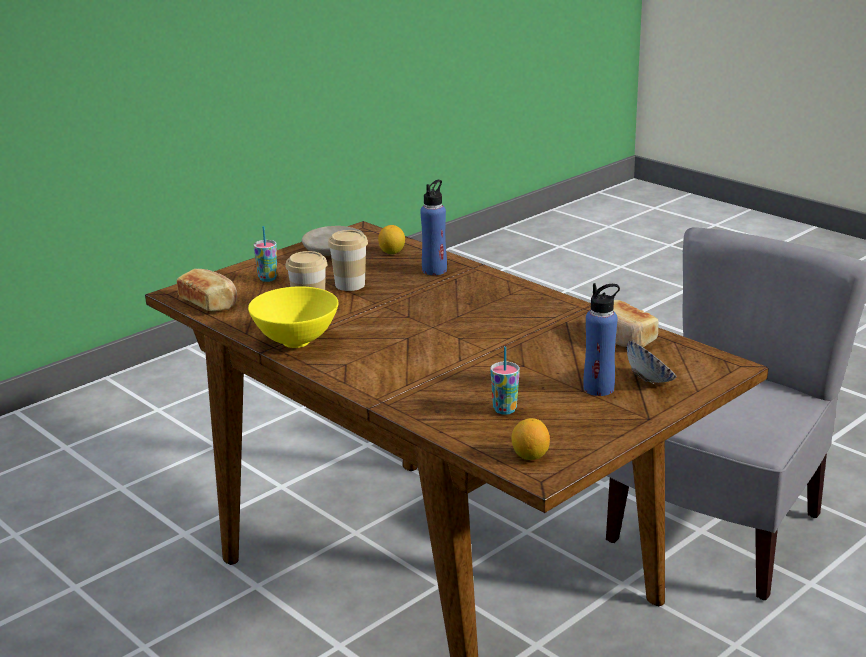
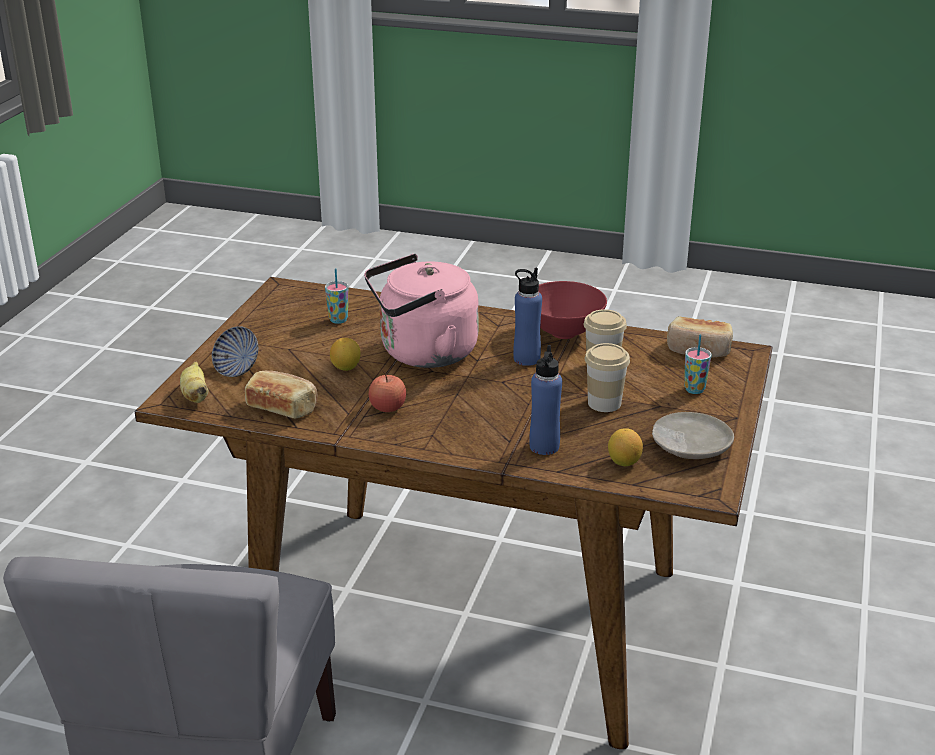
camera: 150 degrees right, 5 degrees up
(296, 342) = (563, 333): yellow bowl -> red bowl
(451, 354) = (423, 353): none -> pink kettle
(528, 318) = (387, 407): none -> apple
(530, 456) = (296, 295): lemon -> lemon (346, 367)
(599, 388) = (276, 353): blue bottle -> blue bottle (526, 359)
(702, 365) = (195, 395): none -> banana

